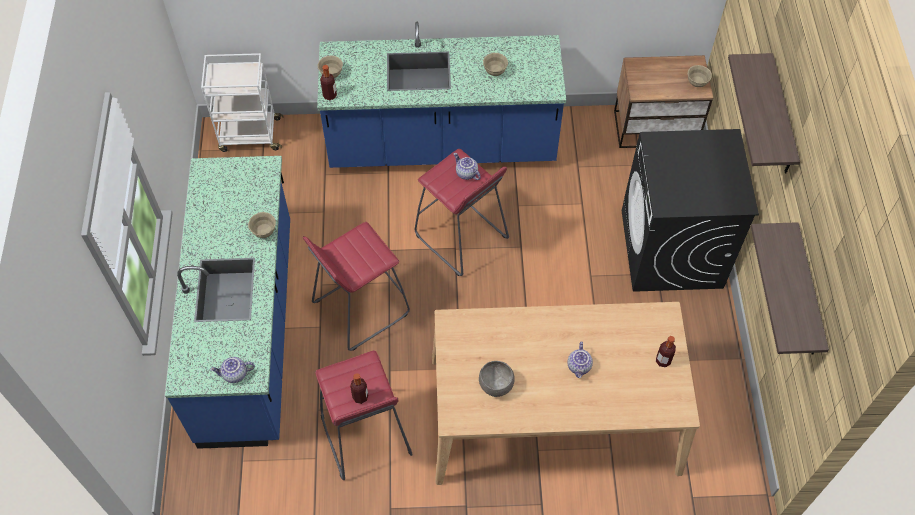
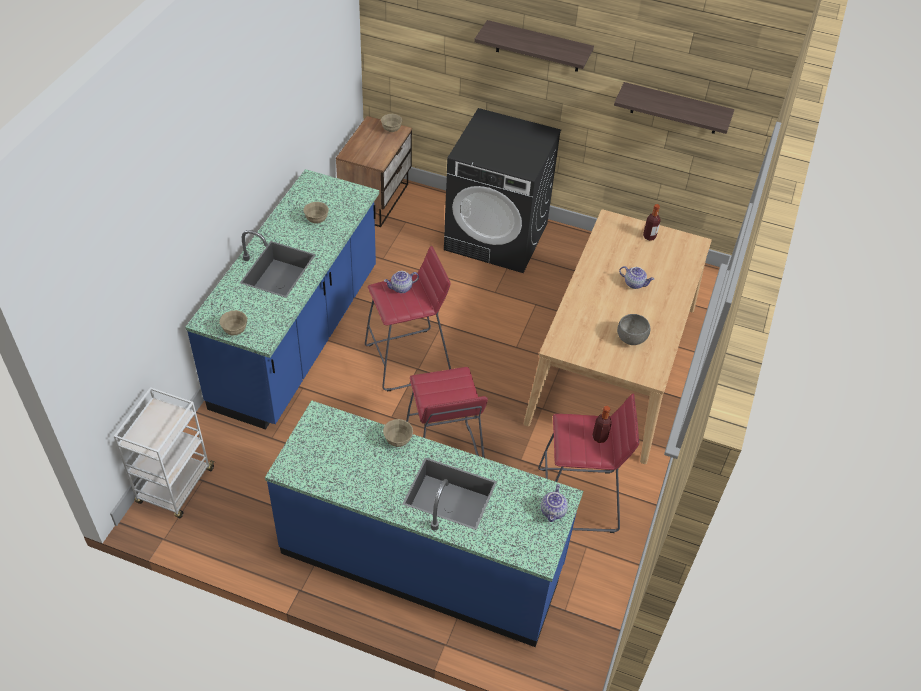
camera: 70 degrees left, 10 degrees down
(329, 95) = (261, 340): bottle -> none

